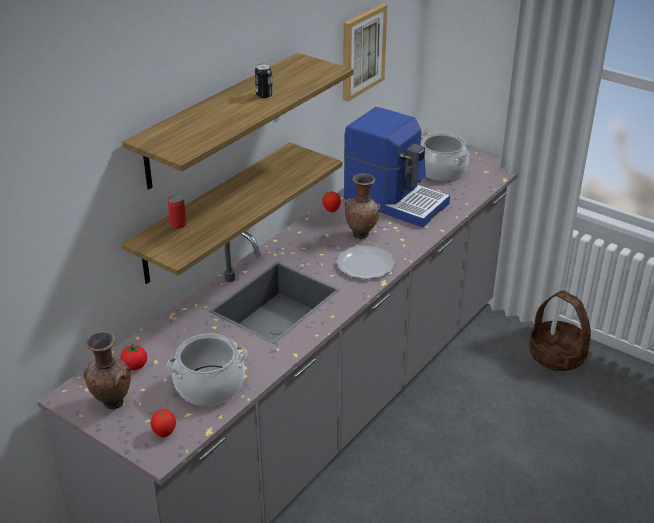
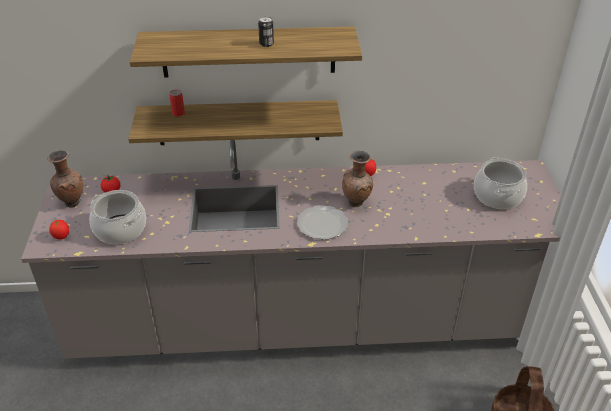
camera: 50 degrees right, 5 degrees up
(362, 51) = (452, 53): picture -> none
(395, 200) = (422, 196): coffee machine -> none

